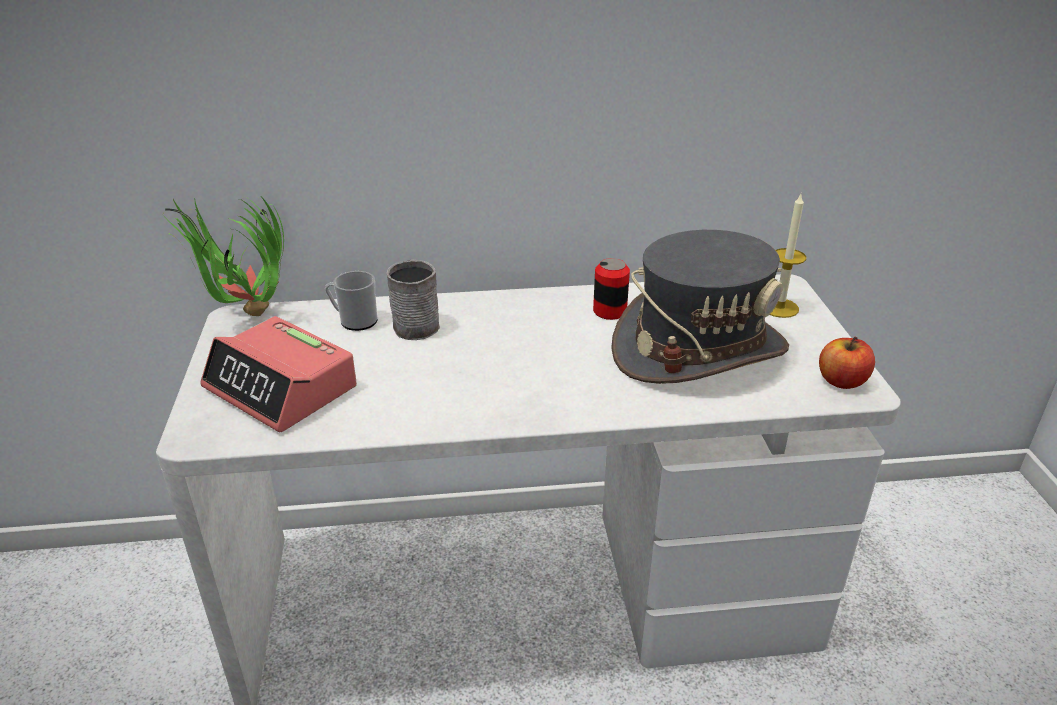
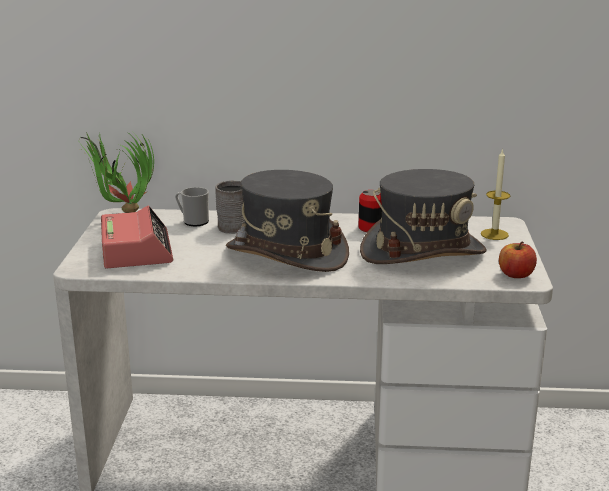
camera: 10 degrees right, 10 degrees down
(281, 388) = (136, 250): alarm clock -> alarm clock turned 150 degrees counterclockwise
(509, 372) = (286, 254): none -> grey hat

